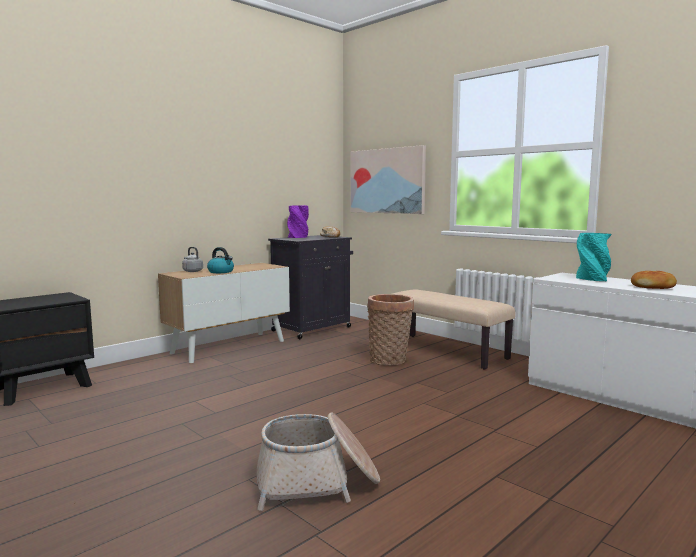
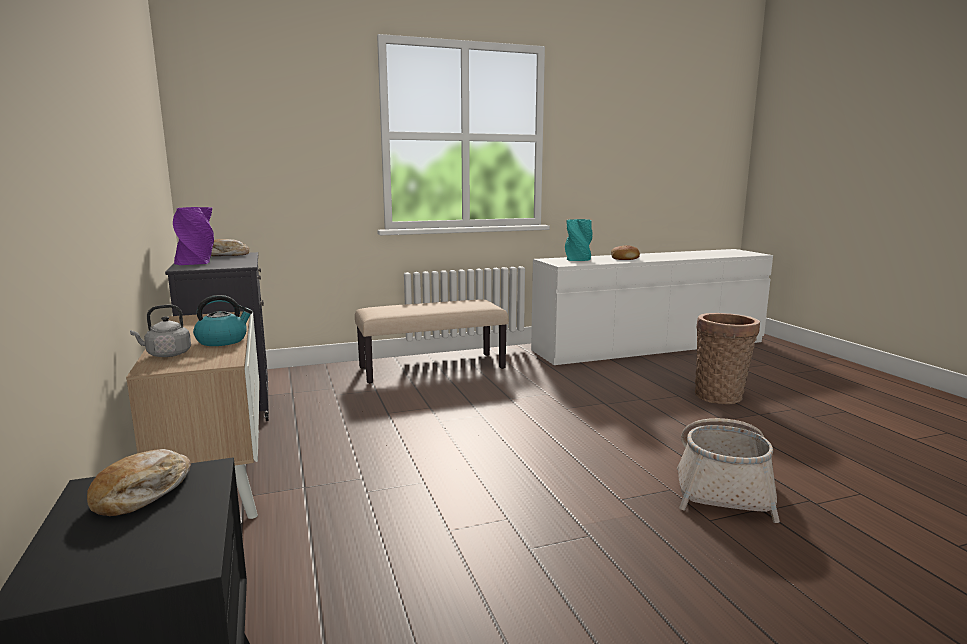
camera: 65 degrees left, 5 degrees up
(56, 298) = (142, 493): none -> bread
(387, 181) = (272, 165): picture -> none
(390, 360) = (431, 394): basket -> basket (720, 395)

